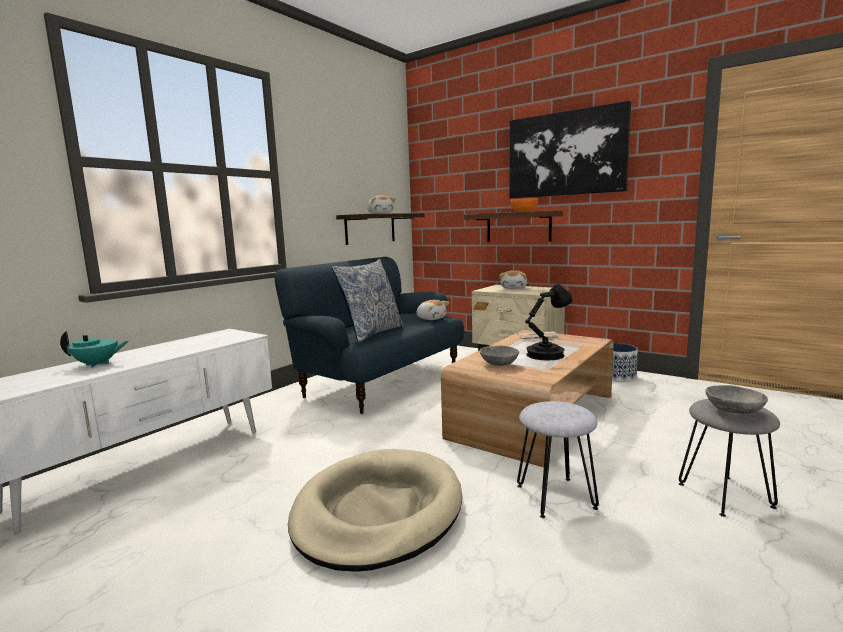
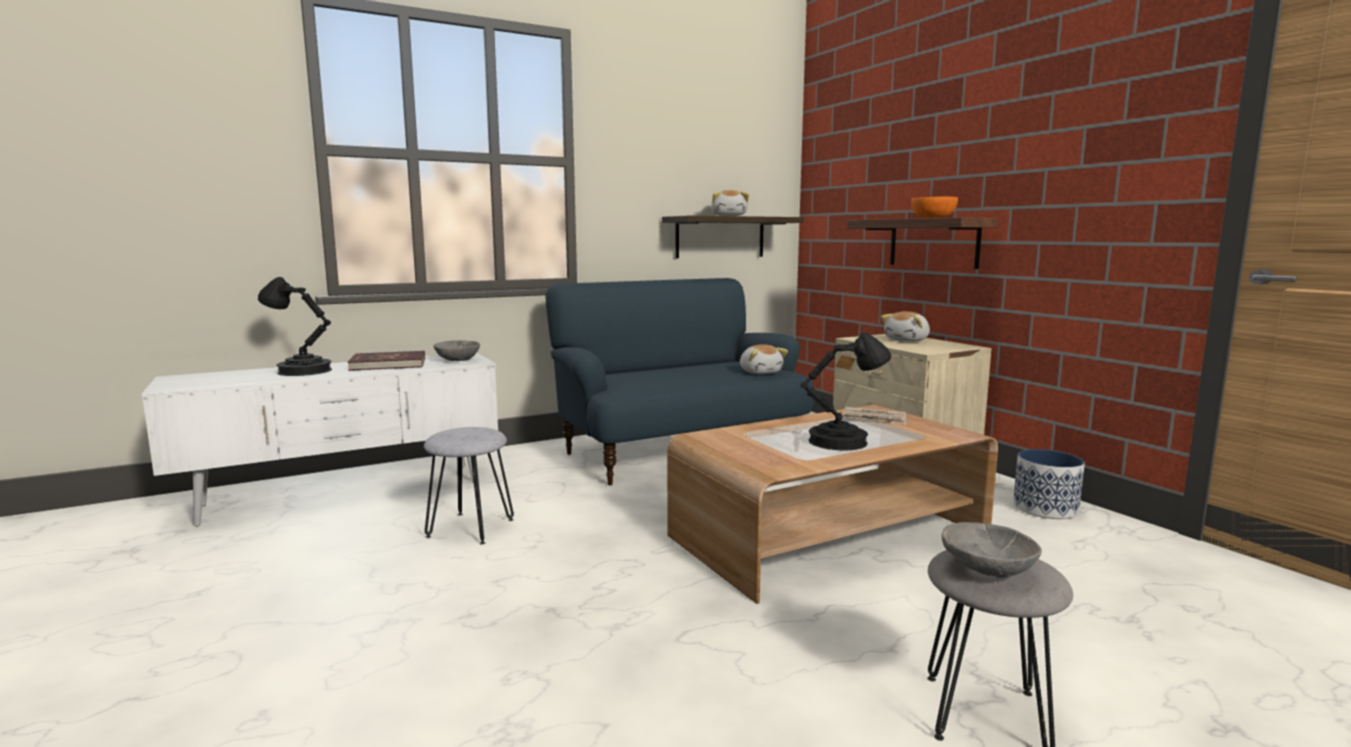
camera: 25 degrees right, 0 degrees up
(97, 364) = (300, 371): turquoise teapot -> black table lamp
(174, 347) = (388, 364): none -> red book
(371, 333) = (652, 380): pillow -> none
(378, 512) = (496, 595): beige dog bed -> none
(498, 364) = (749, 442): grey bowl -> grey bowl (457, 360)
(555, 496) = (721, 639): grey stool -> grey stool (471, 528)
(566, 154) = (1009, 123): picture -> none

